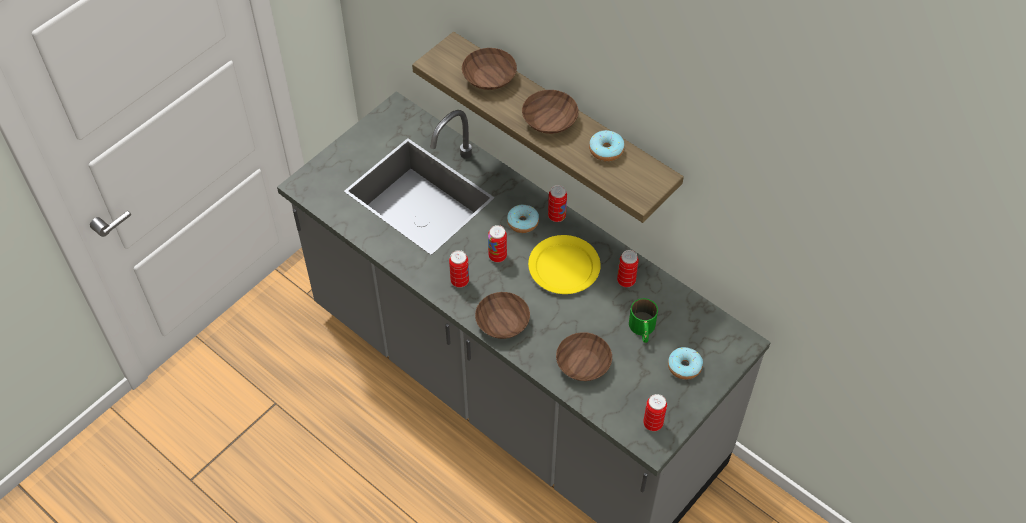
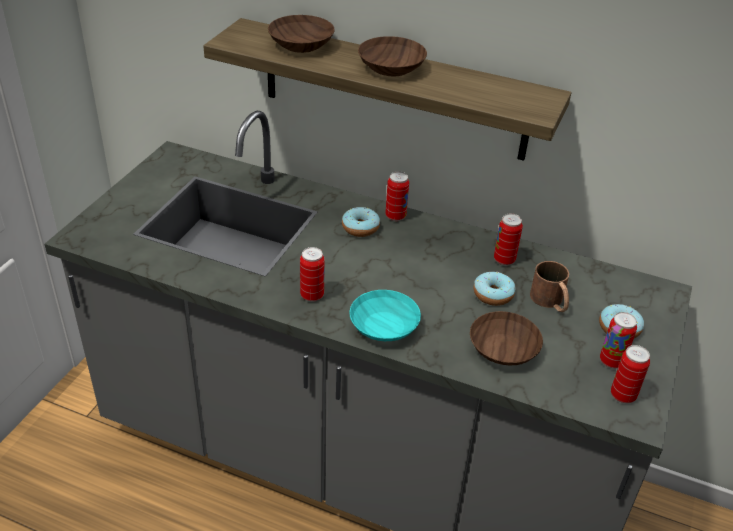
camera: 20 degrees left, 15 degrees down
(497, 256) = (346, 263): can -> can (611, 361)
(503, 323) = (385, 327): brown bowl -> turquoise bowl
(564, 267) = (429, 259): yellow plate -> none
(606, 150) = (471, 82): donut -> donut (493, 294)
(642, 330) = (550, 302): green mug -> brown mug

